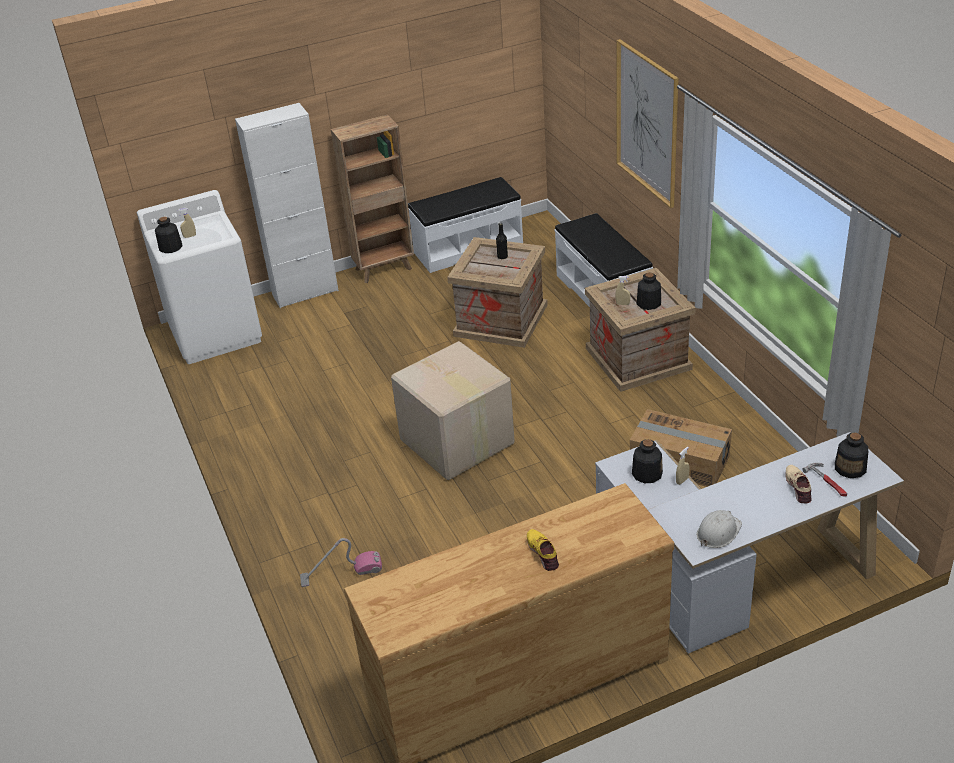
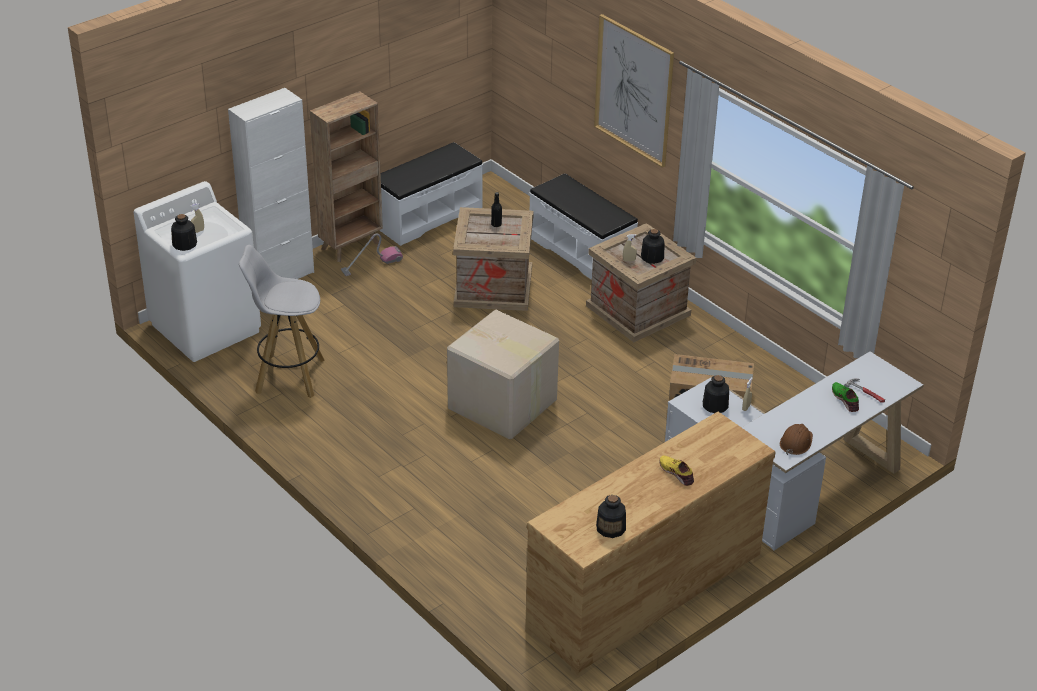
camera: 20 degrees left, 0 degrees up
(265, 388) = (288, 376): none -> white stool
(341, 573) = (449, 531): vacuum cleaner -> vacuum cleaner (371, 264)
(718, 532) = (796, 442): white hard hat -> brown hard hat
(798, 487) = (845, 399): beige shoe -> green shoe
(850, 468) = (880, 380): bottle -> bottle (611, 528)

